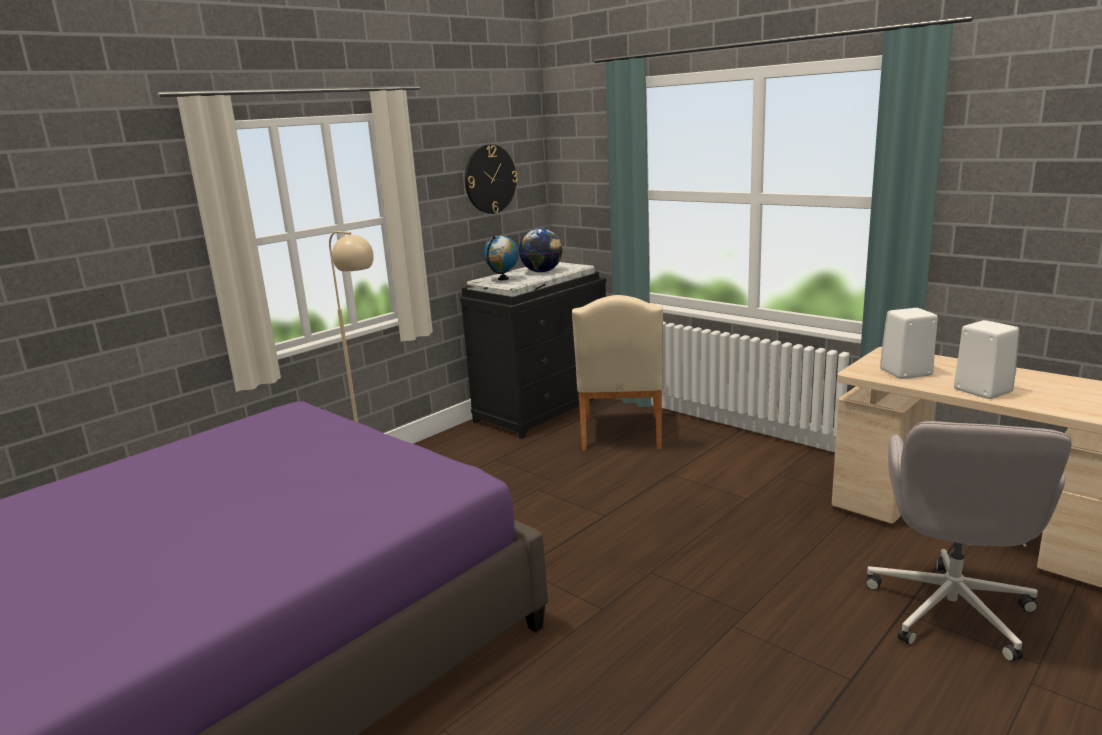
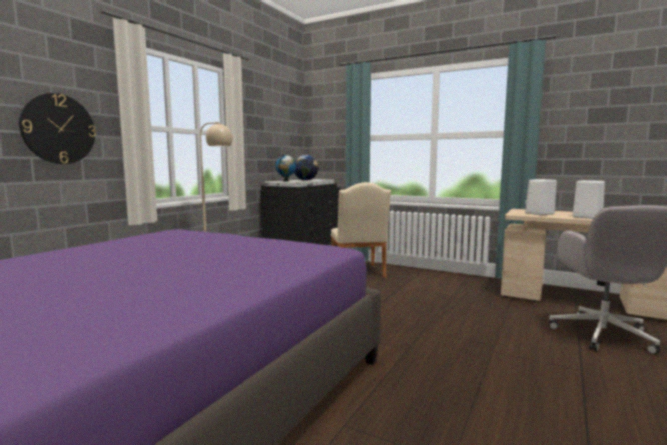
camera: 15 degrees left, 10 degrees down
(490, 179) = (277, 125): wall clock -> wall clock (58, 129)

